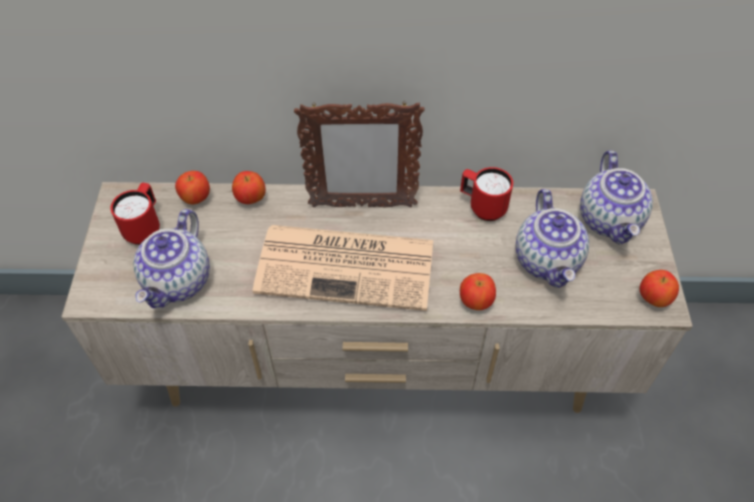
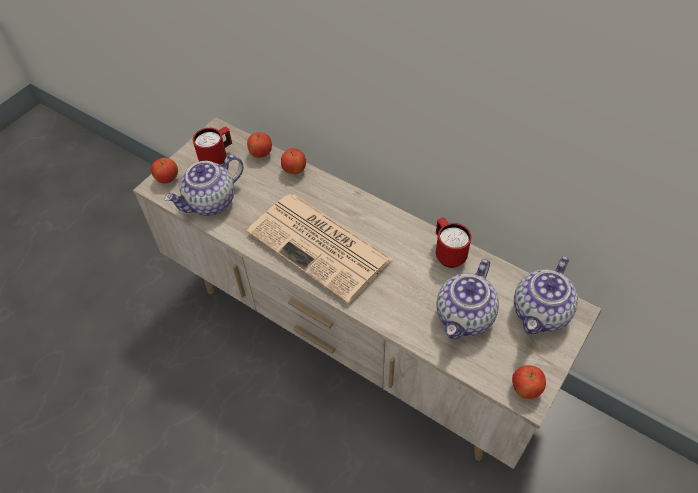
camera: 35 degrees right, 0 degrees up
(361, 206) = (362, 210): picture frame -> none
(476, 301) = (388, 316): apple -> apple (168, 179)

